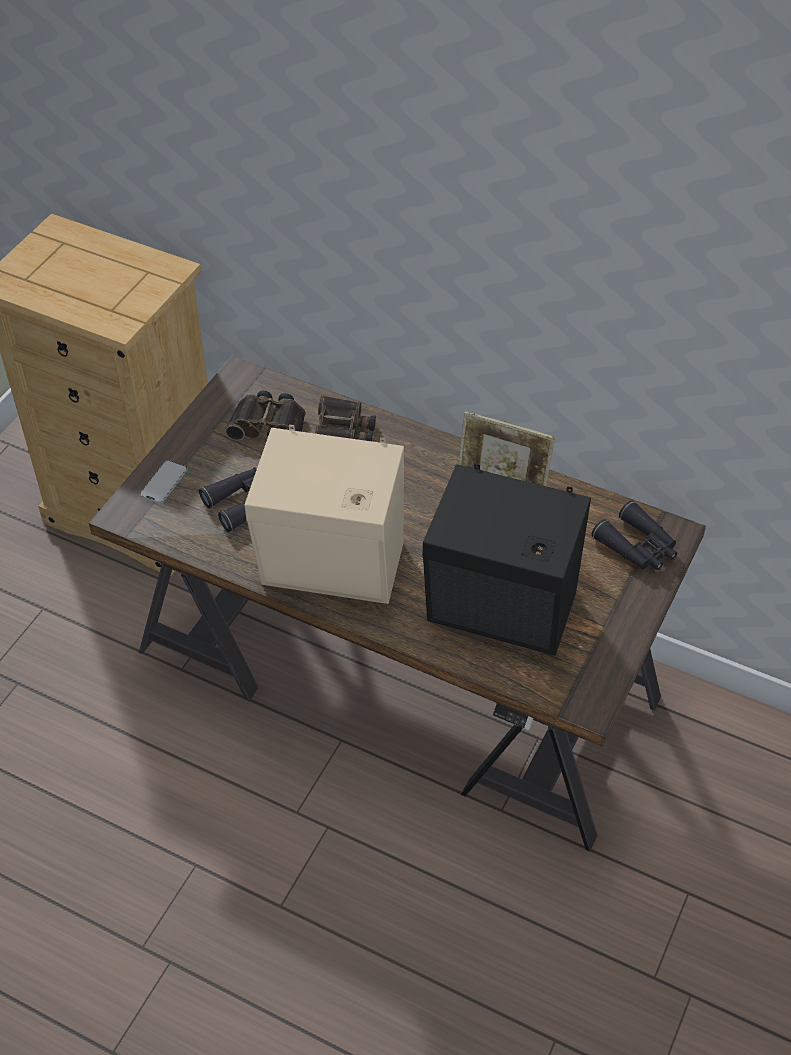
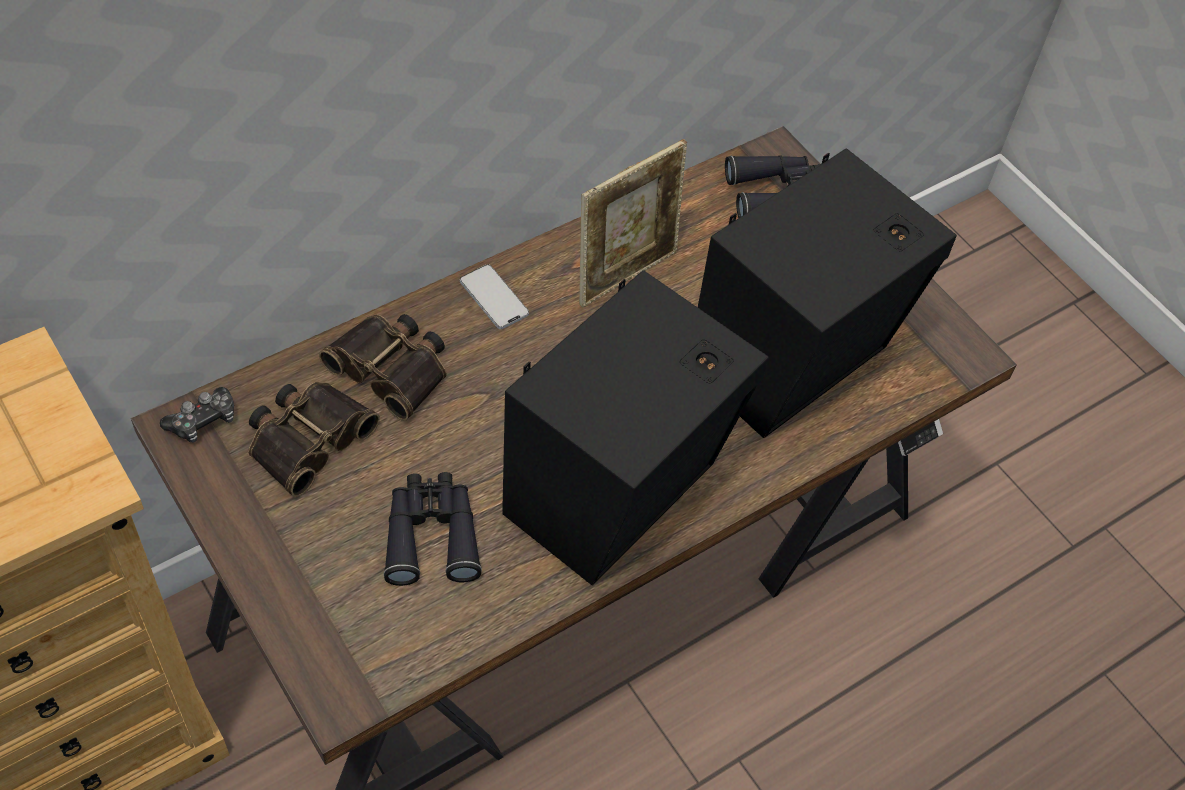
camera: 65 degrees left, 5 degrees up
(164, 483) = (318, 617): phone -> phone (494, 298)
(249, 381) = (203, 421): none -> game controller
(334, 570) = (620, 493): beige speaker -> black speaker

